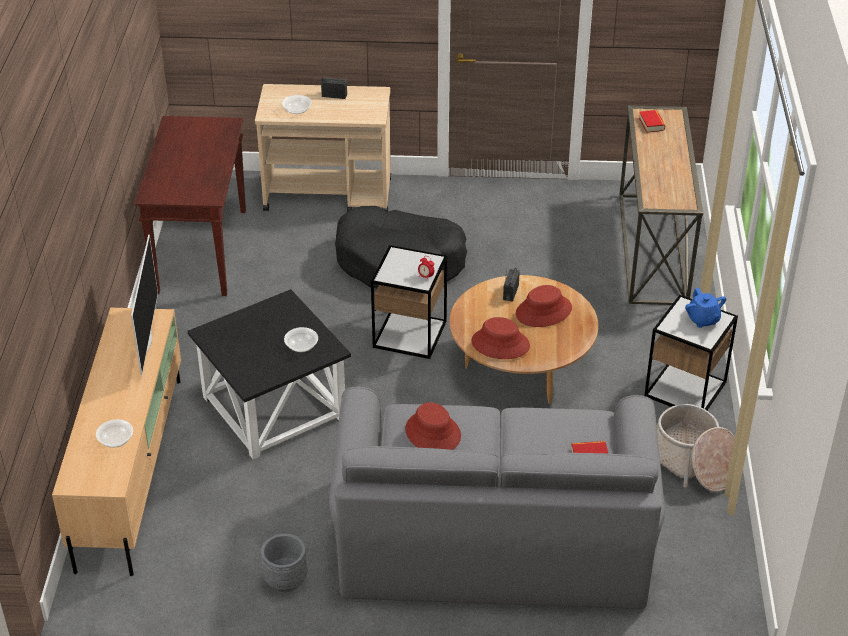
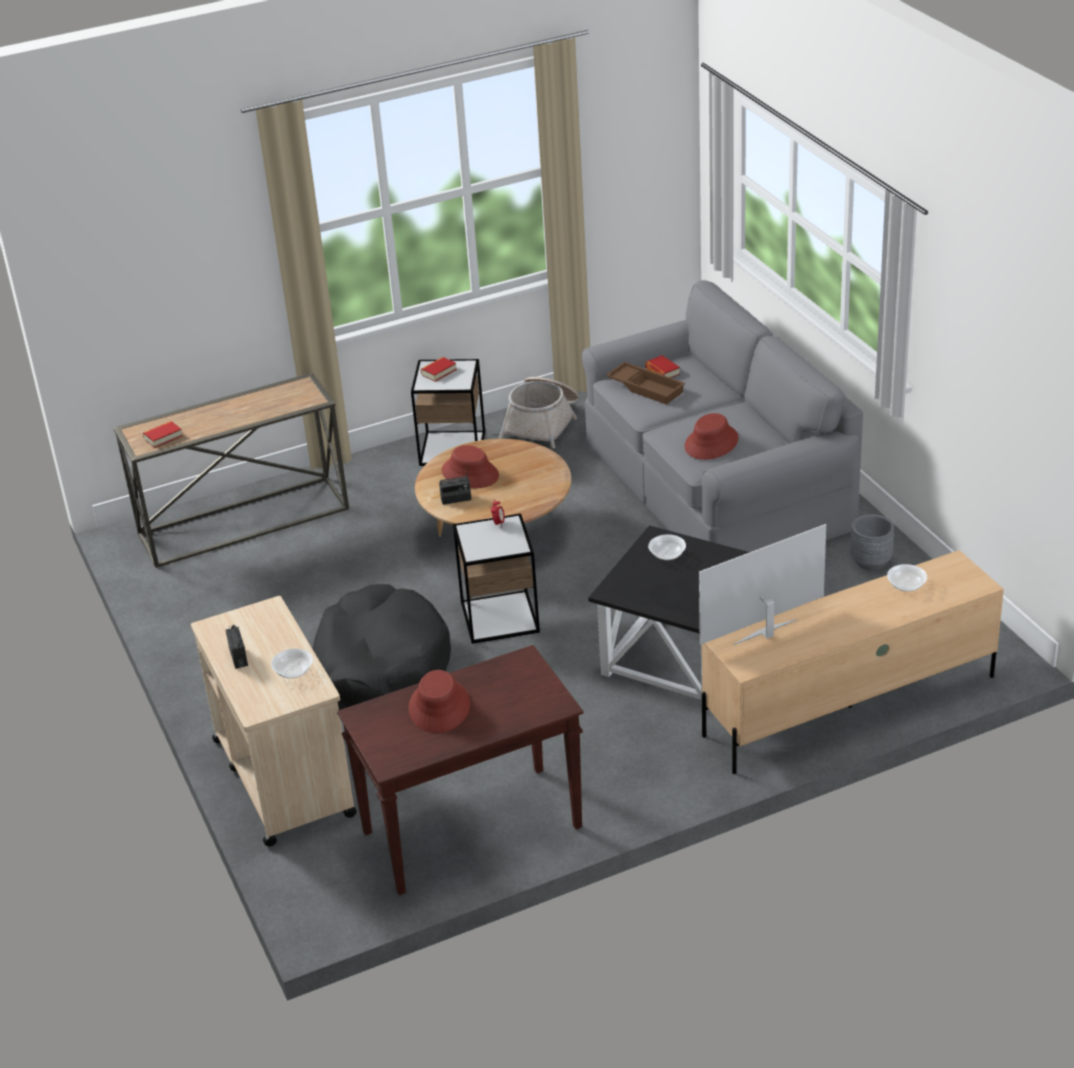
camera: 115 degrees left, 5 degrees down
(500, 344) = (538, 480): red hat -> red hat (439, 707)
(566, 432) = (646, 387): none -> brown tray
(703, 320) = (439, 372): blue teapot -> book

